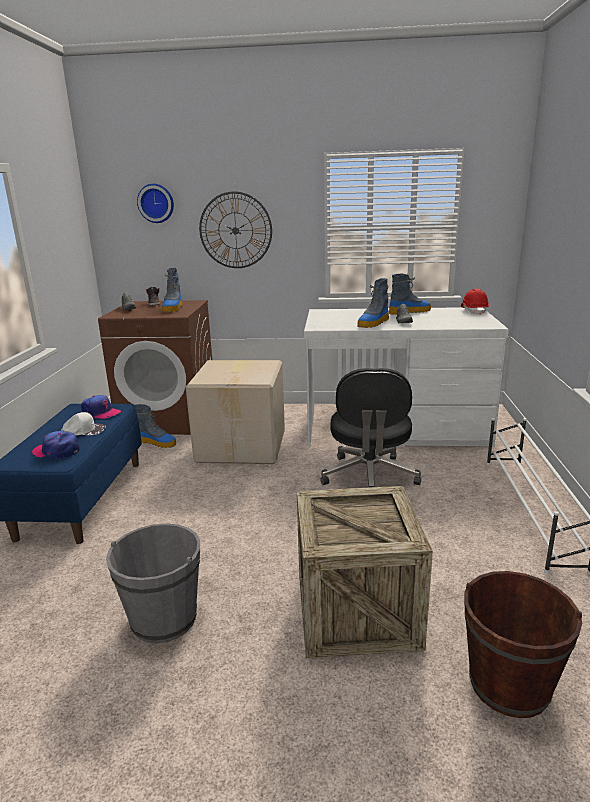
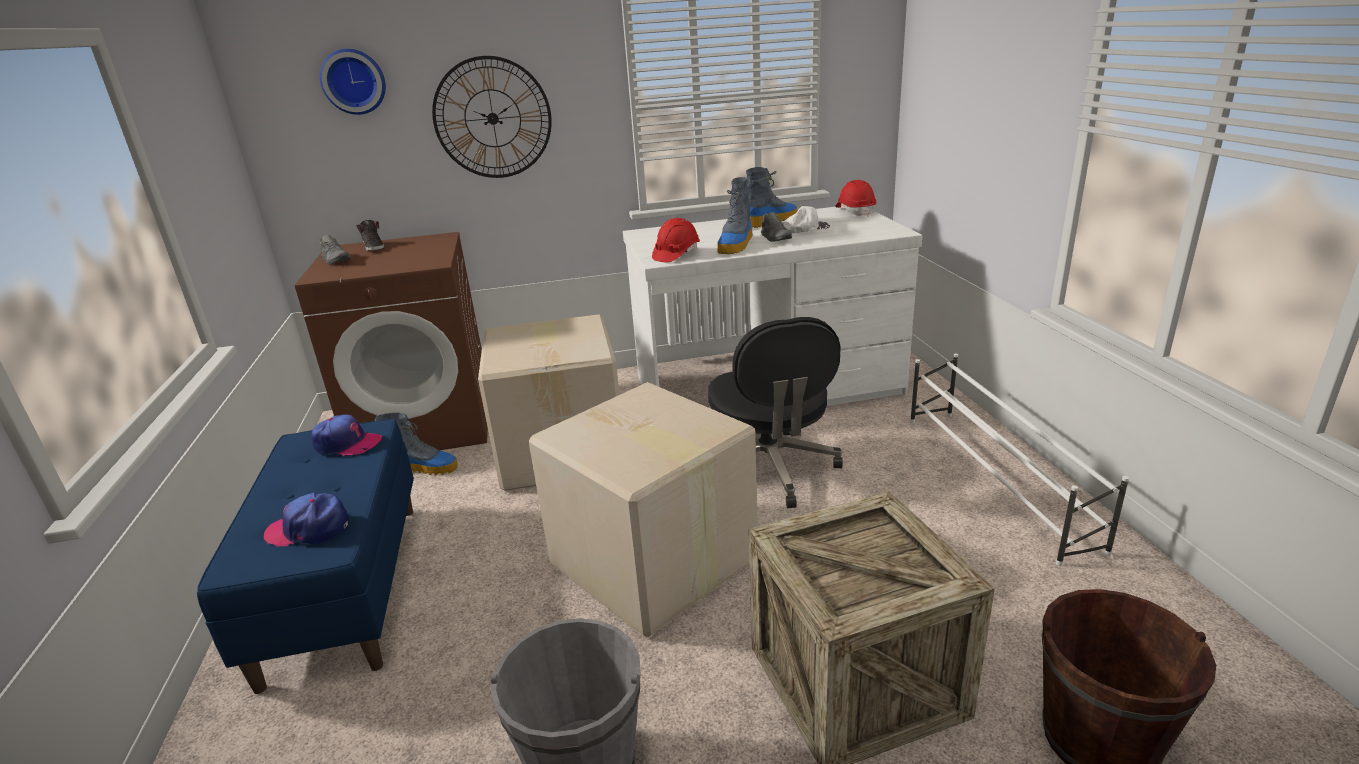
camera: 15 degrees left, 5 degrees up
(84, 430) = (335, 481): white cap -> white cap (804, 228)
(173, 308) = (414, 252): boot -> none
(263, 519) = (653, 564): none -> cardboard box
(330, 325) = (676, 255): none -> red hard hat

